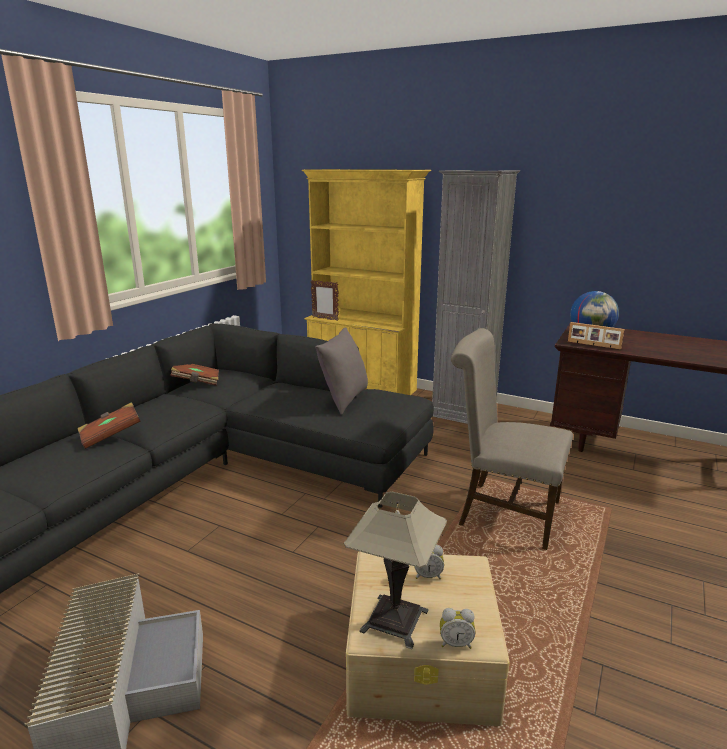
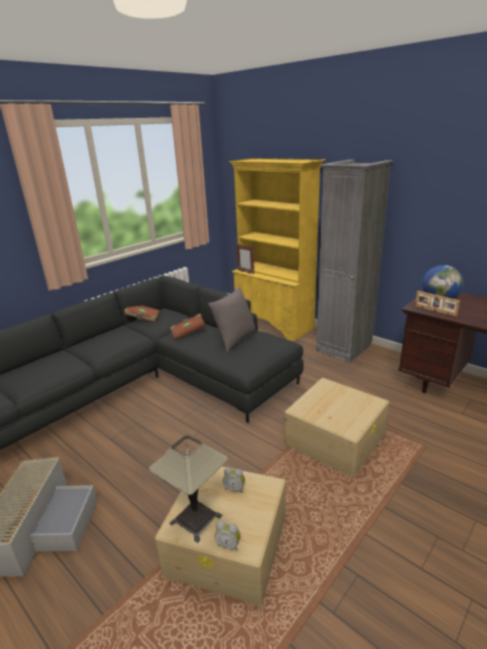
camera: 15 degrees right, 5 degrees up
(111, 436) = (72, 357): brown book -> brown book (188, 333)
(502, 512) = (335, 438): beige chair -> beige storage box

